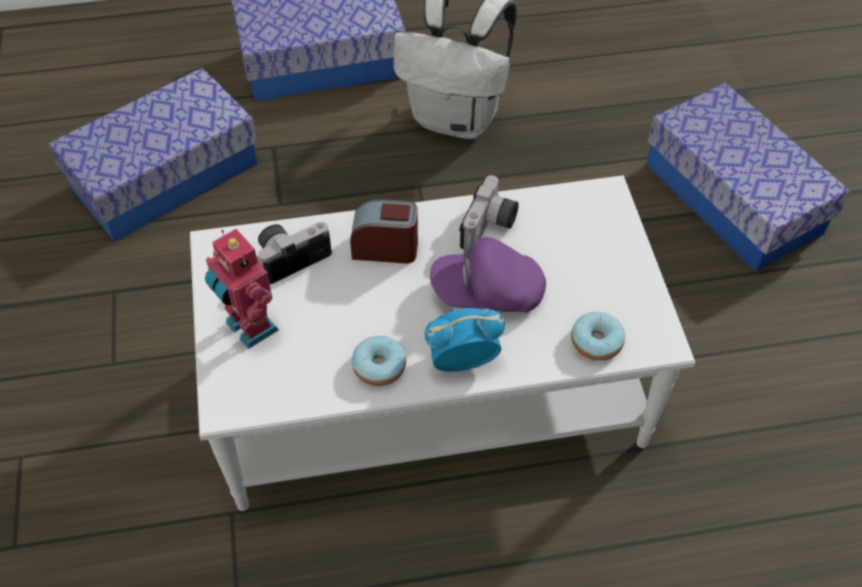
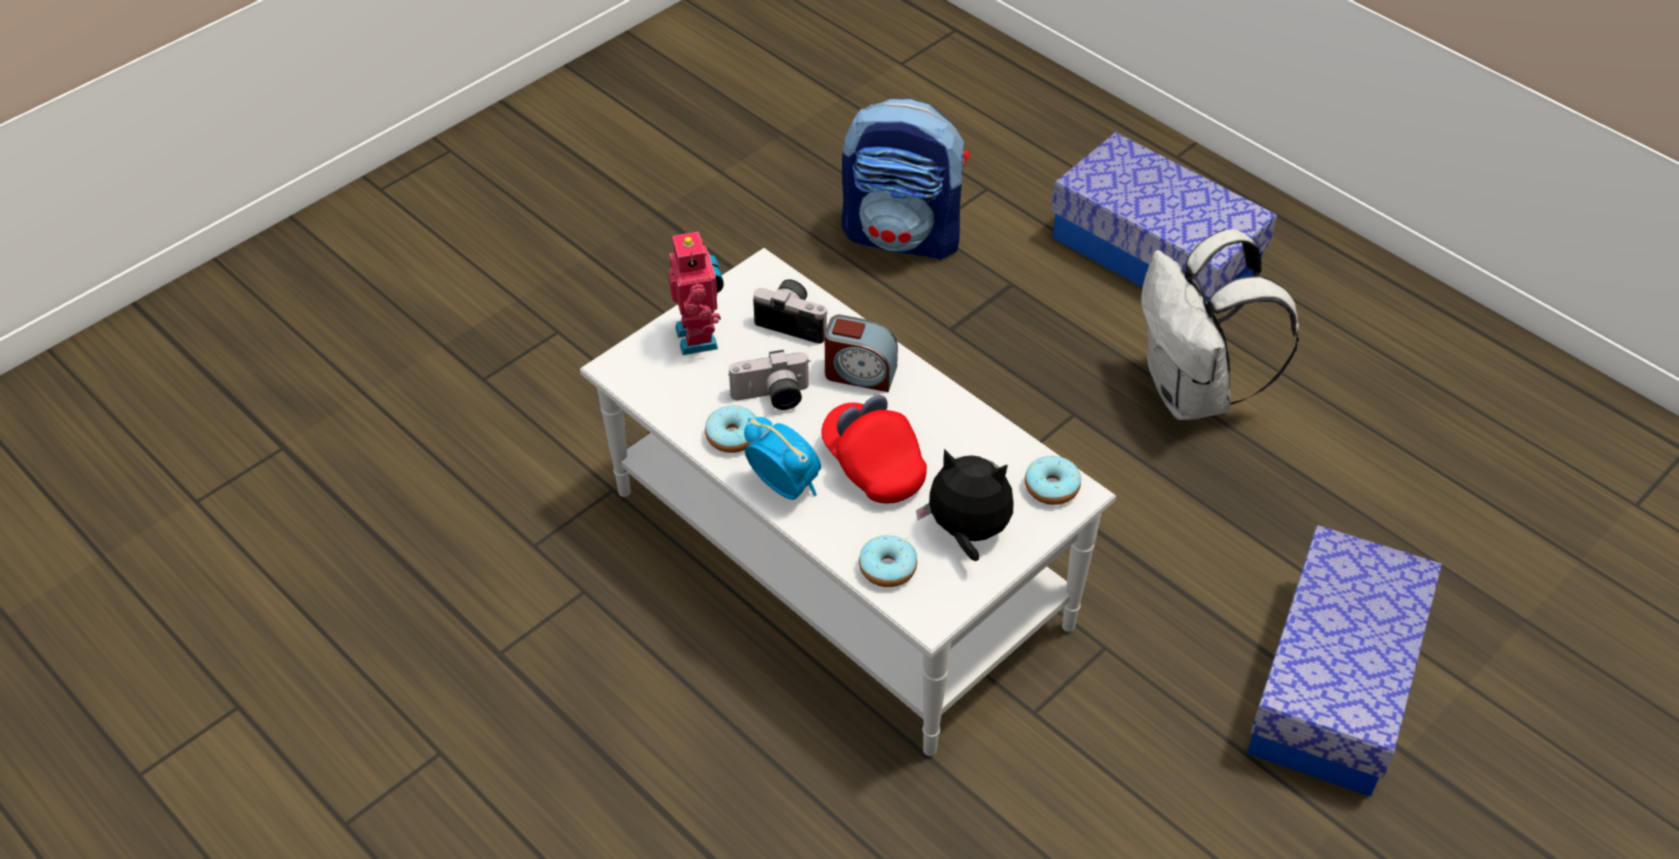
camera: 55 degrees right, 5 degrees down
(165, 176) = (903, 236): storage box -> backpack
(249, 328) = (700, 337): toy robot -> toy robot turned 150 degrees clockwise
(385, 248) = (860, 373): alarm clock -> alarm clock turned 135 degrees clockwise
(487, 293) = (873, 465): purple cap -> red cap
(490, 228) = (950, 430): camera -> camera (772, 398)
(591, 203) = (1051, 487): none -> donut
(597, 275) = (967, 533): none -> plush toy

